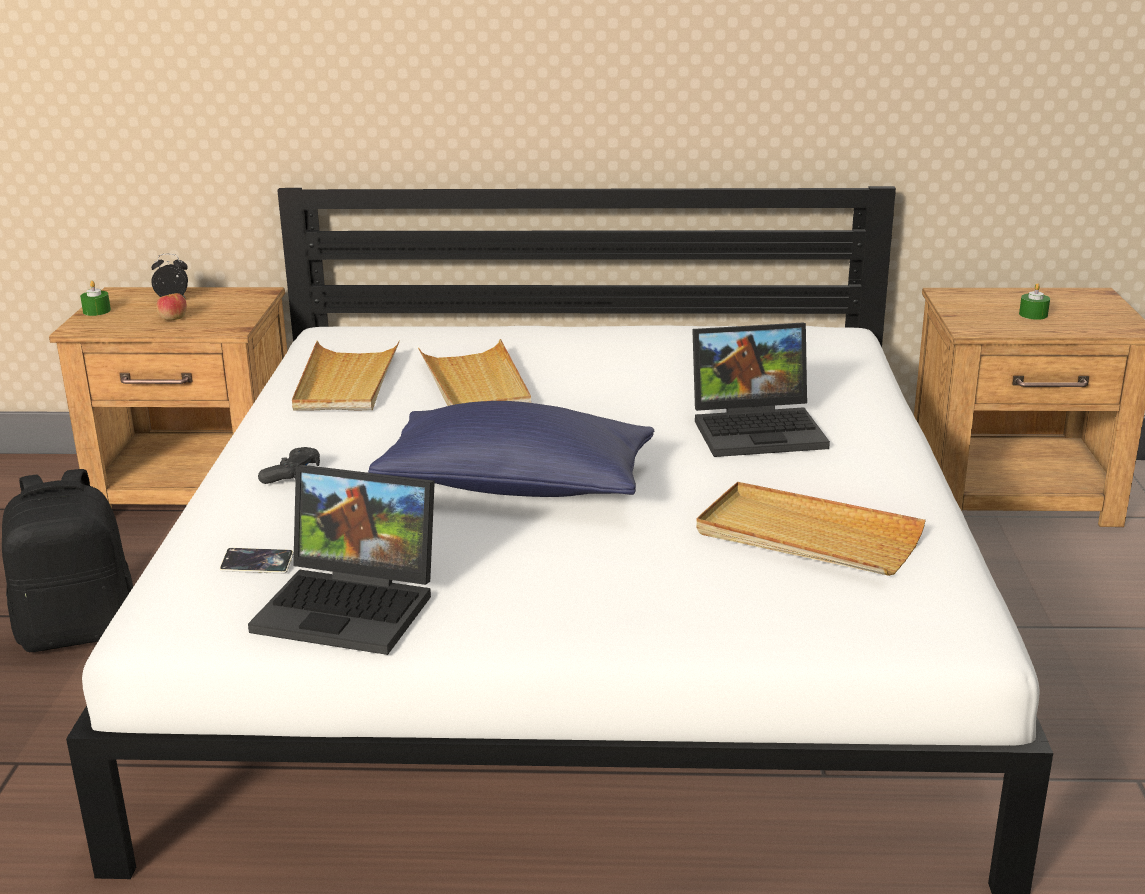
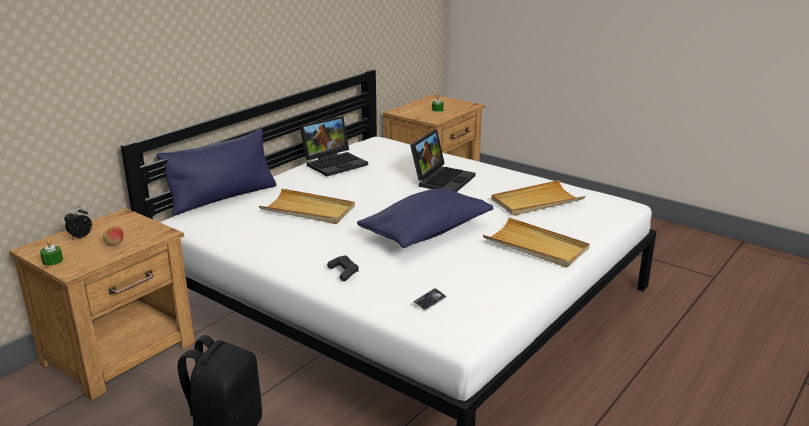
camera: 55 degrees left, 0 degrees up
(346, 382) = (254, 234): beige tray -> beige tray (536, 246)
(353, 605) = (492, 291): laptop -> laptop (335, 163)
(439, 327) = (223, 198): none -> blue pillow

